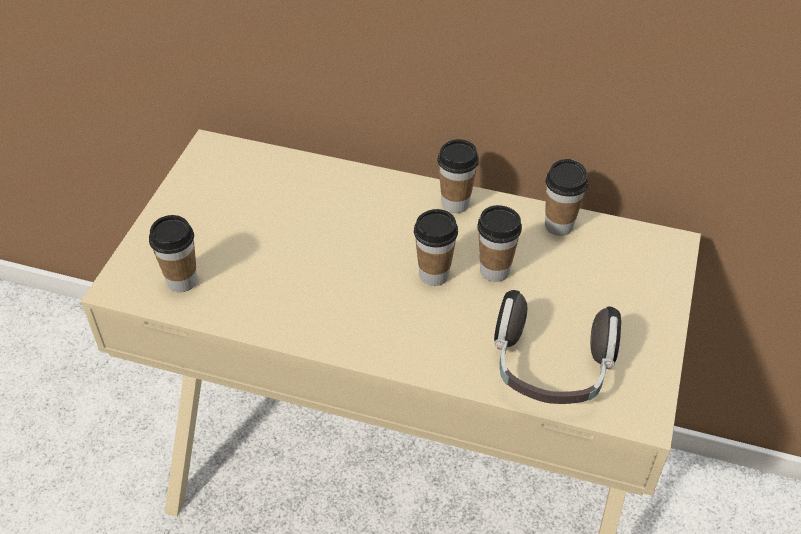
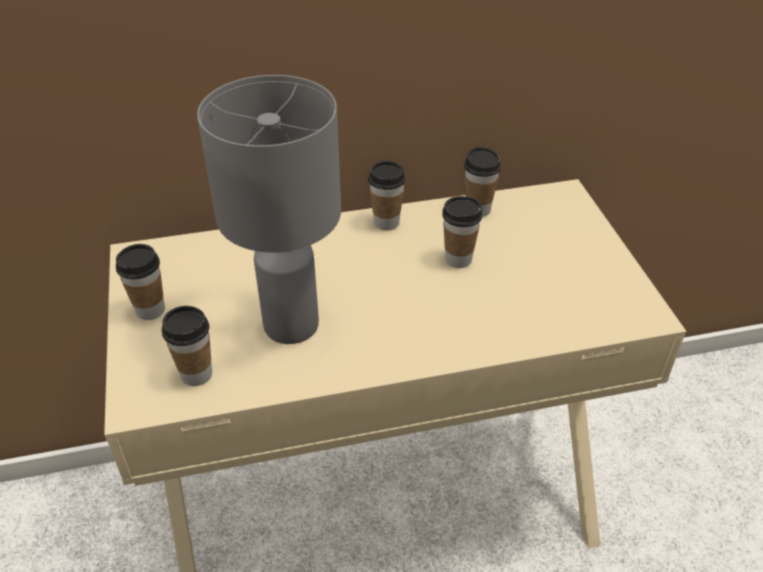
camera: 30 degrees left, 5 degrees down
(293, 270) = (293, 324): none -> grey table lamp
(434, 274) = (414, 280): cup -> cup (150, 310)
(550, 370) = (559, 312): headphones -> none

